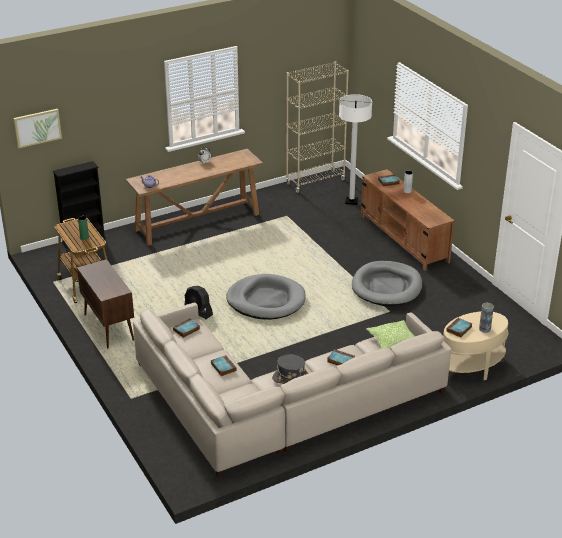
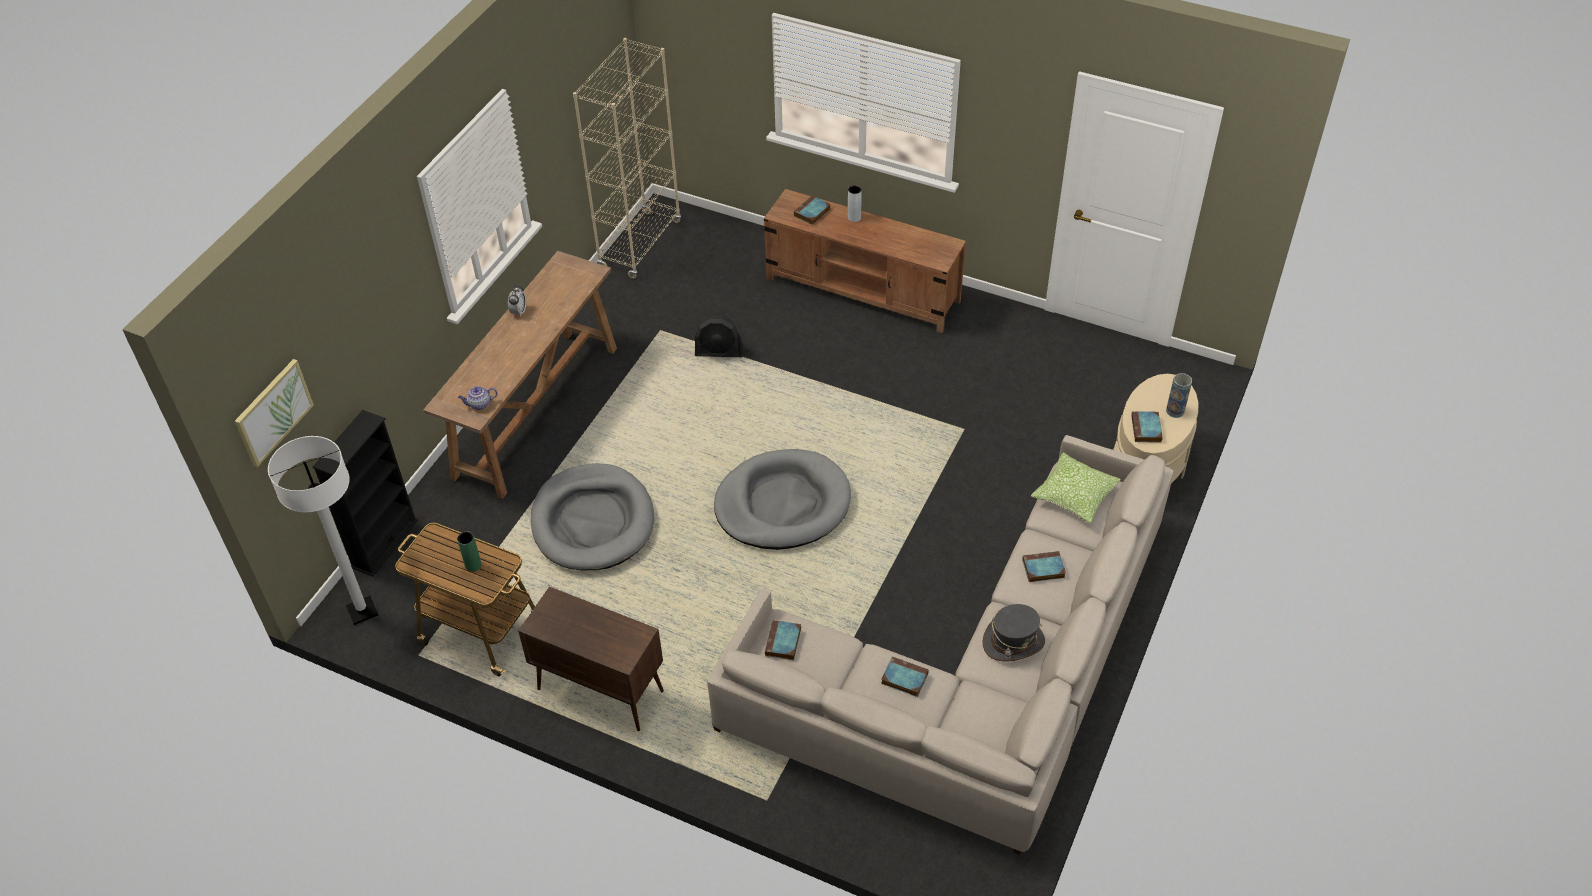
camera: 35 degrees left, 15 degrees up
(198, 312) = (706, 581): black fan -> black fan (719, 352)
(351, 201) = (727, 257): white floor lamp -> white floor lamp (362, 611)
(387, 286) = (920, 387): grey dog bed -> grey dog bed (593, 521)

